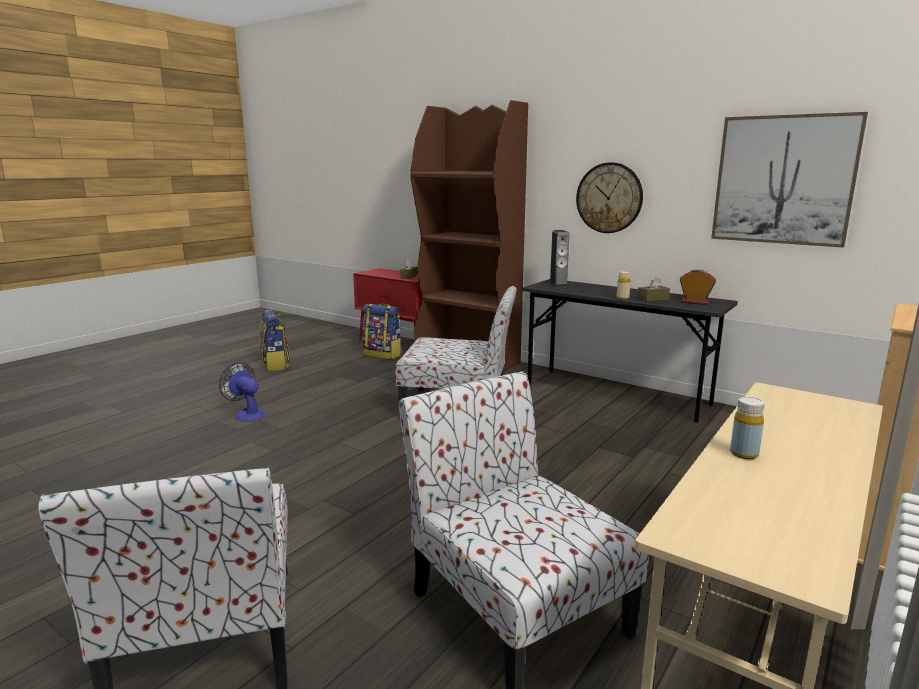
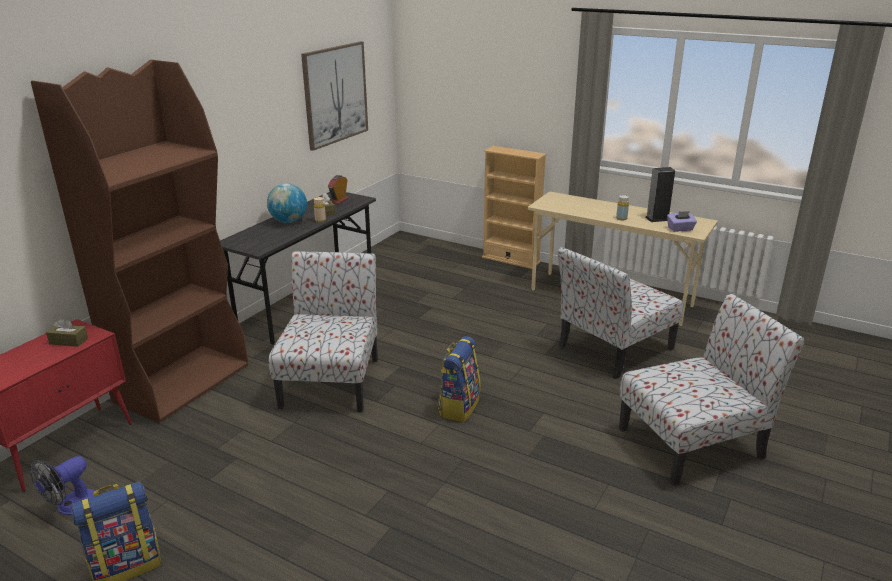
camera: 95 degrees left, 10 degrees up
(246, 414) = (344, 534): fan -> fan (71, 506)
(383, 354) = (119, 454): backpack -> backpack (459, 406)
(558, 284) = (249, 241): speaker -> speaker (657, 219)
(609, 198) = (240, 142): wall clock -> none
(614, 291) = (288, 221): none -> globe
(706, 518) = (680, 229): none -> purple tissue box

